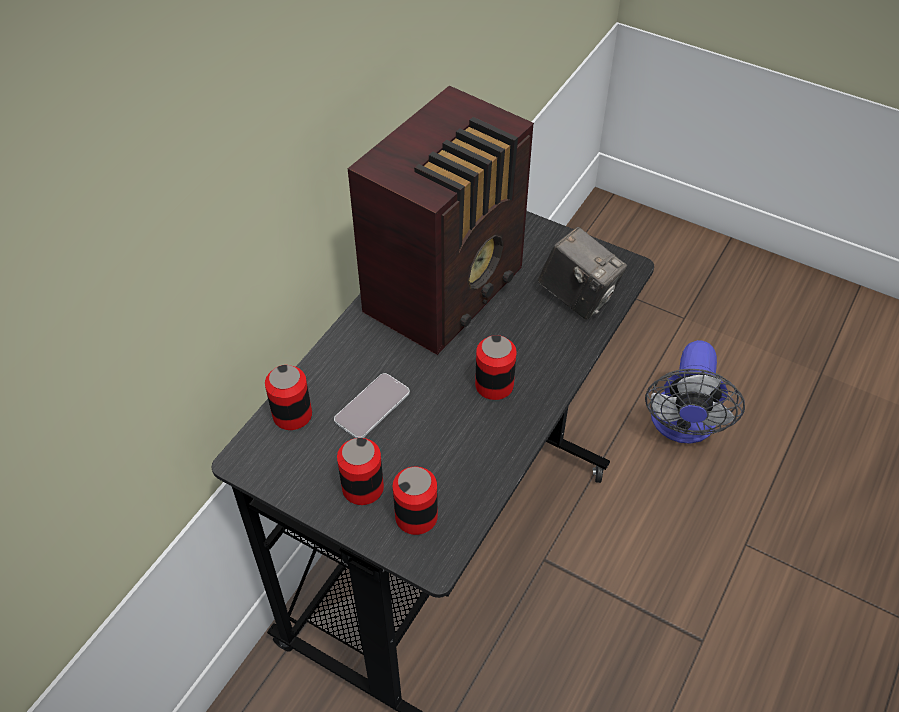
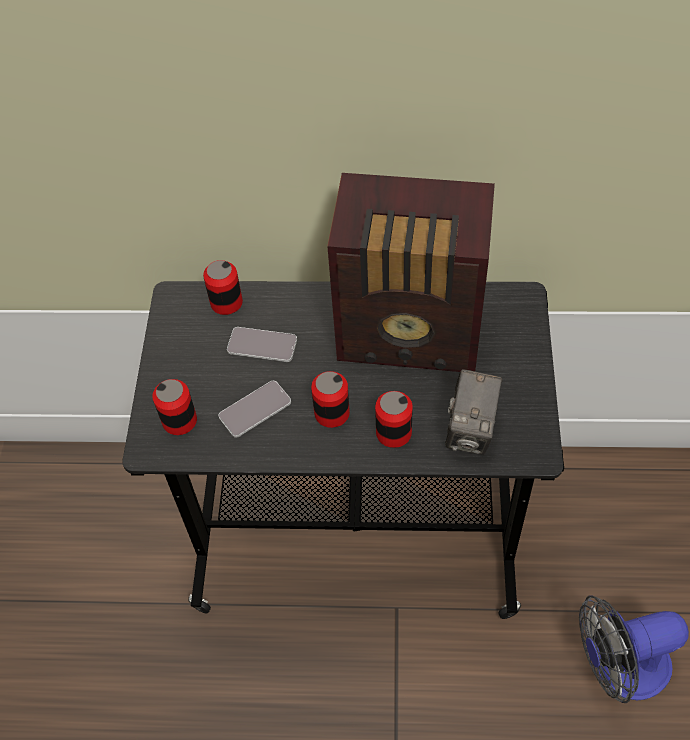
camera: 65 degrees right, 5 degrees up
(363, 488) = (187, 376): can -> can (393, 433)
(448, 445) = (255, 409): none -> phone

